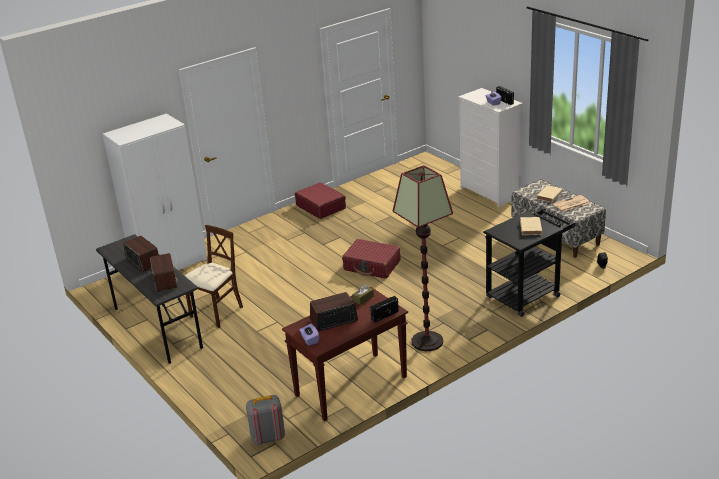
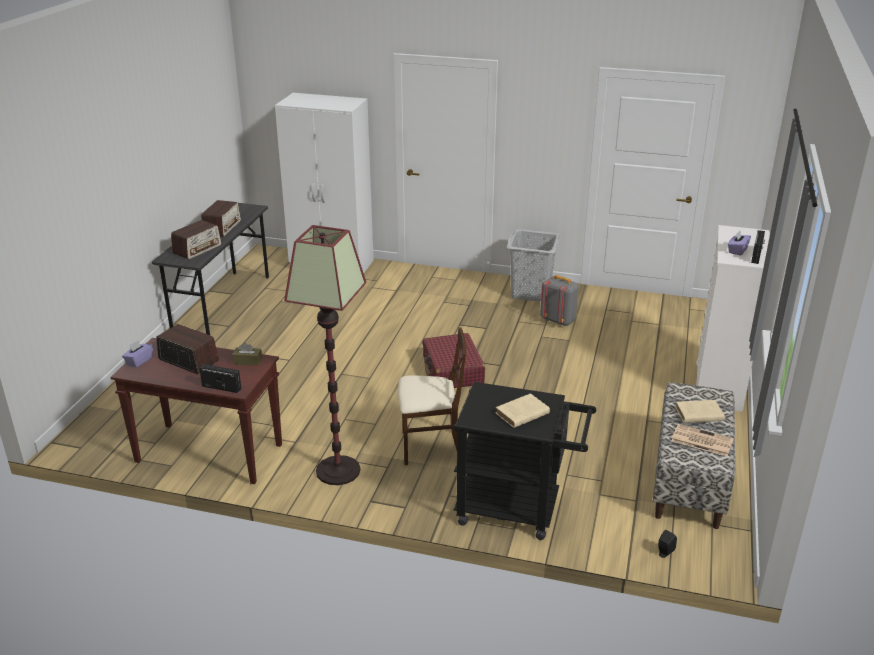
camera: 50 degrees right, 0 degrees up
(217, 313) = (274, 322): beige chair -> beige chair (430, 447)
(267, 438) = (87, 439): grey backpack -> grey backpack (558, 320)
(321, 207) = (530, 293): red suitcase -> grey laundry basket

